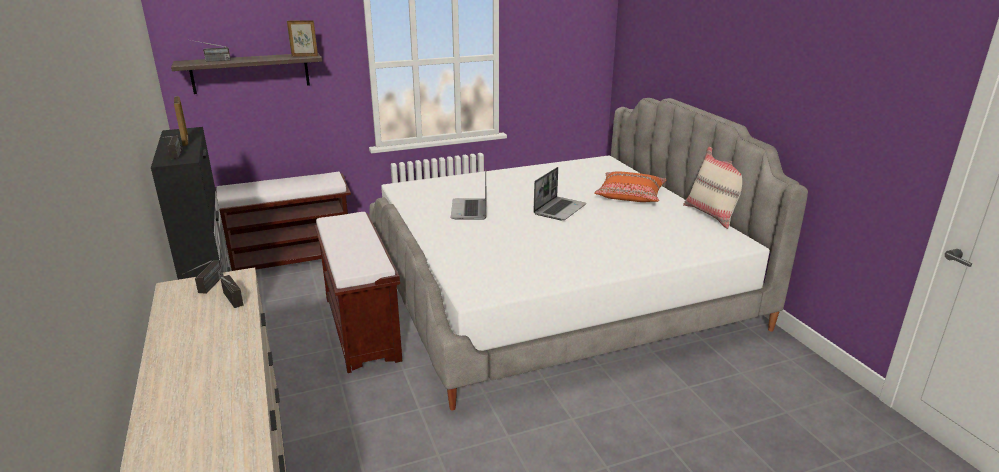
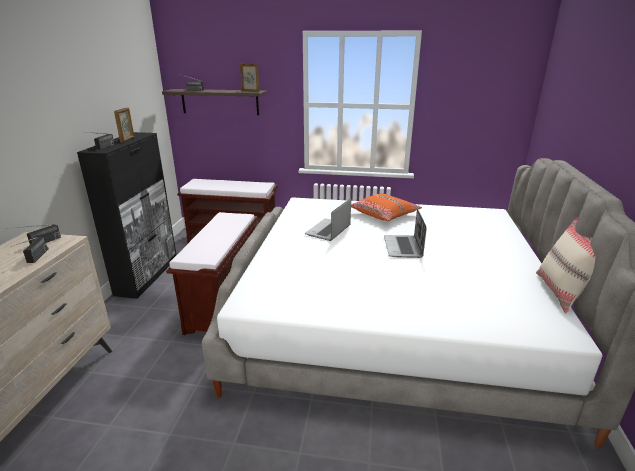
camera: 30 degrees right, 0 degrees up
(559, 209) = (403, 247): laptop -> laptop turned 120 degrees clockwise
(630, 195) = (487, 250): orange pillow -> orange pillow (384, 214)

